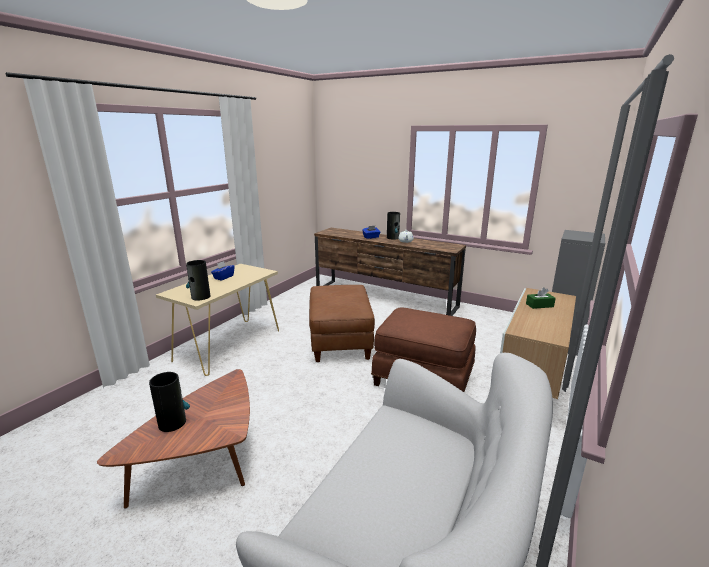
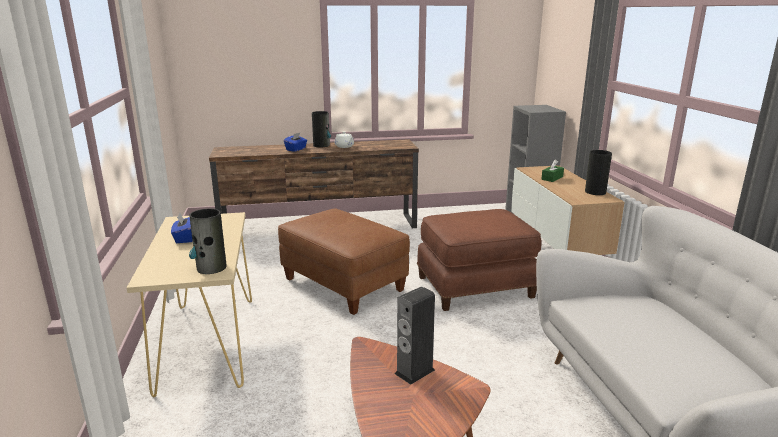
camera: 40 degrees left, 0 degrees up
(172, 422) = (394, 416): vase -> vase (595, 192)
(226, 405) = (414, 372): none -> speaker

